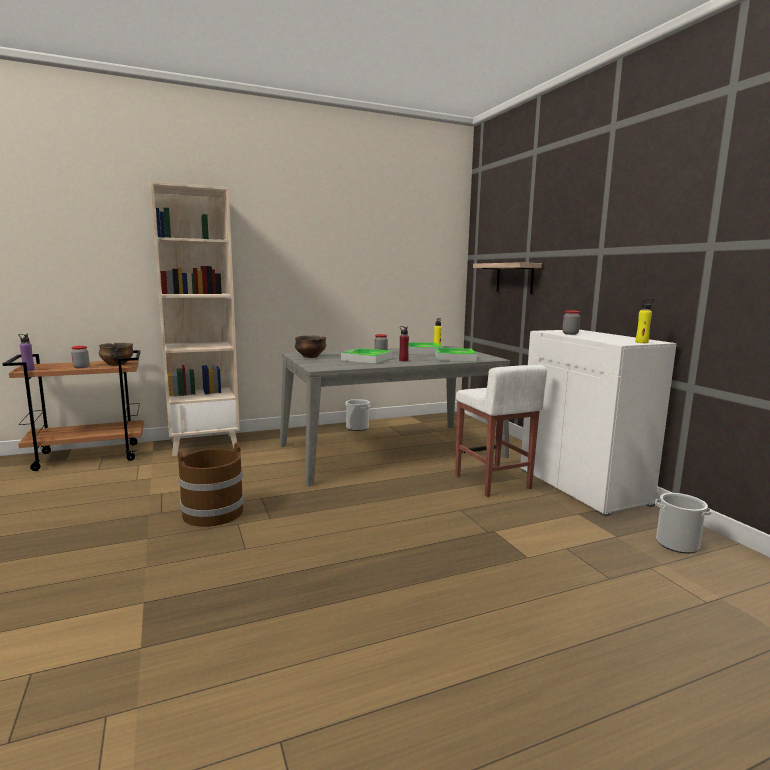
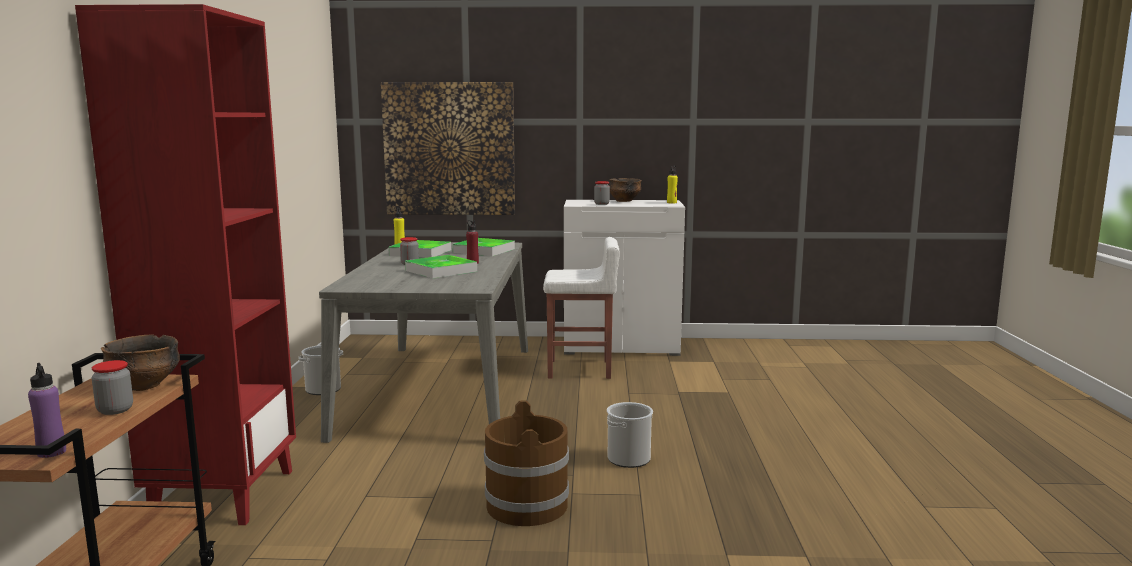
camera: 65 degrees left, 0 degrees up
(205, 444) = (224, 495): beige bookcase -> red bookcase
(310, 357) = (384, 285): bowl -> bowl (624, 201)
(514, 278) = (449, 149): shelf -> picture
(677, 544) = (734, 351): bucket -> bucket (628, 459)

